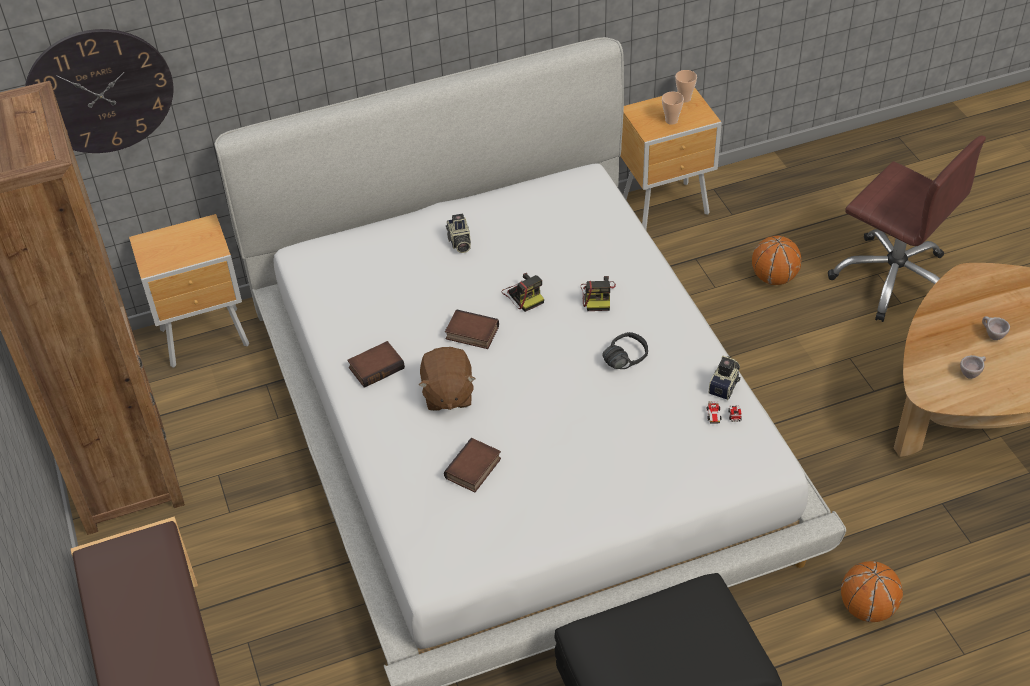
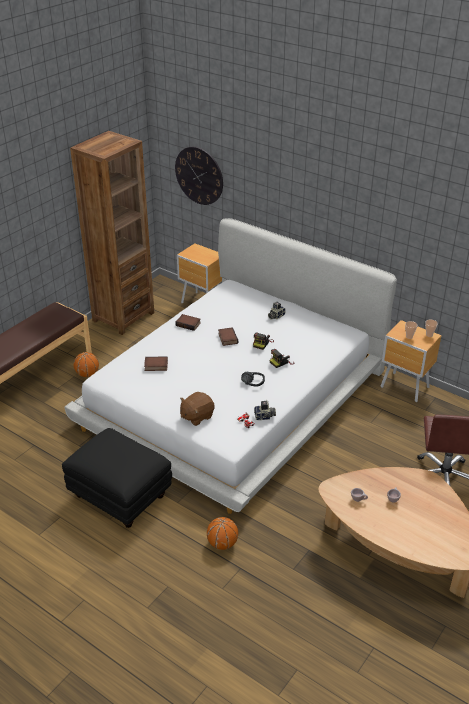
camera: 55 degrees right, 10 degrees down
(447, 394) = (190, 346): brown plush toy -> brown plush toy (196, 416)
(773, 278) = (398, 439): basketball -> basketball (87, 374)

